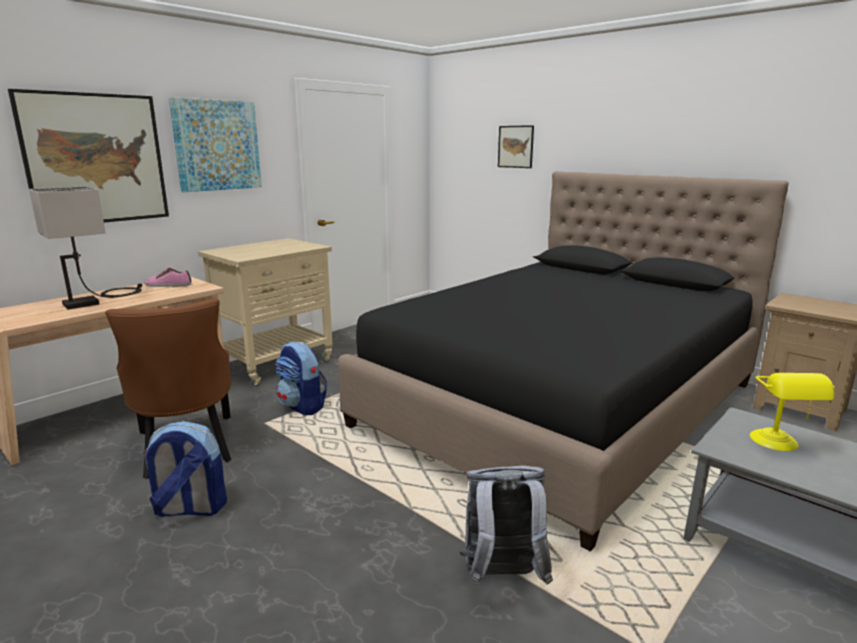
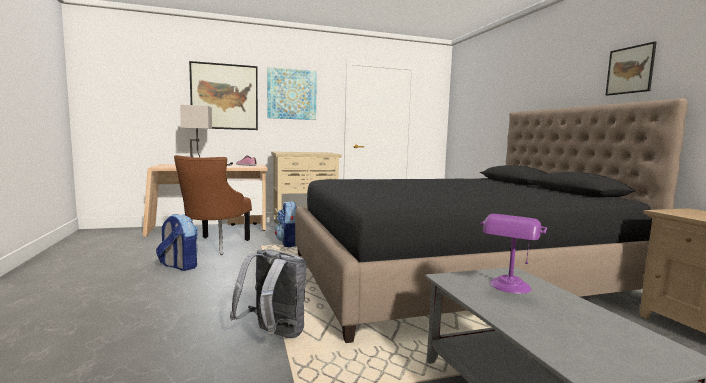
camera: 30 degrees right, 10 degrees down
(515, 146) = (494, 98): picture -> picture (630, 70)
(780, 444) = (509, 288): yellow table lamp -> purple table lamp

